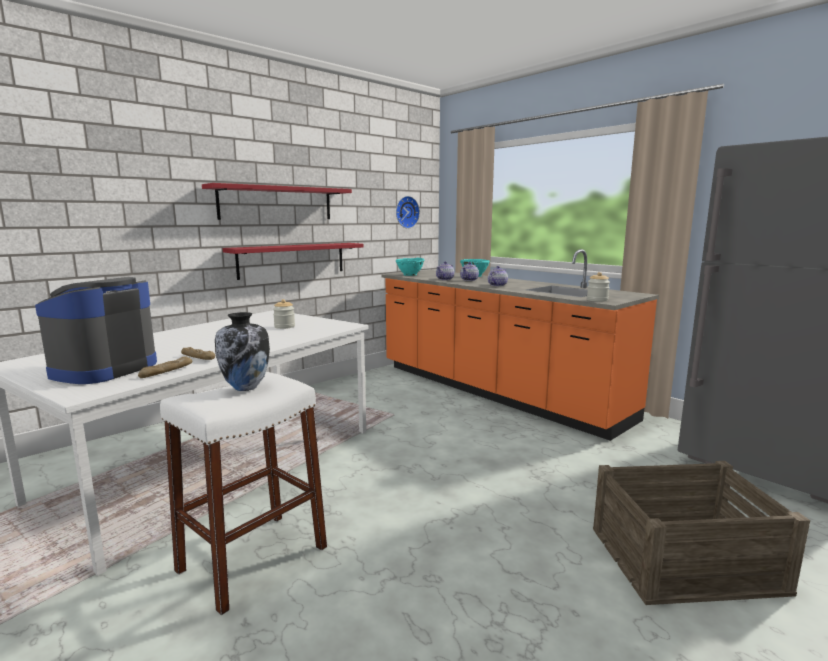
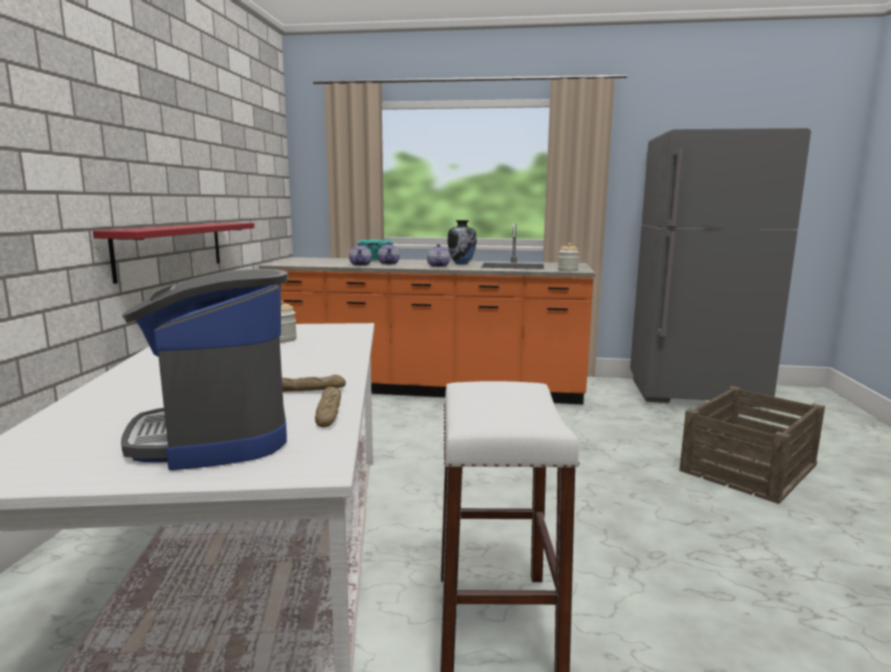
camera: 40 degrees left, 0 degrees up
(246, 387) = (493, 400): vase -> vase (462, 263)
(277, 203) = (149, 160): red shelf -> none
(406, 212) = (266, 182): wall clock -> none
(410, 275) = (300, 263): turquoise bowl -> none

